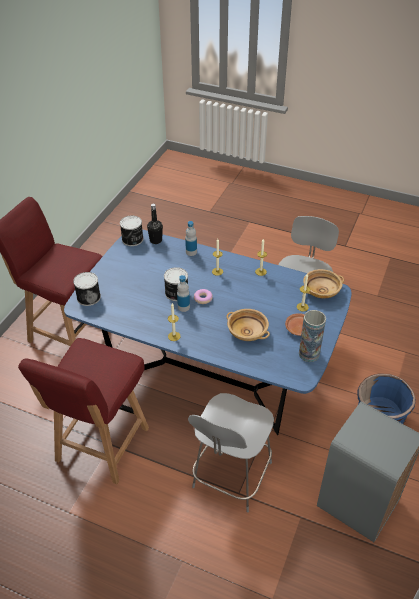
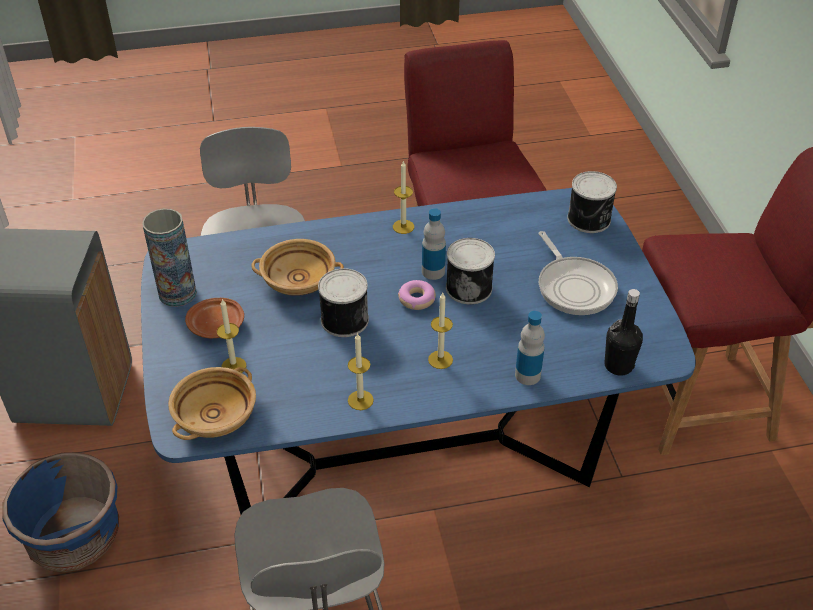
camera: 145 degrees right, 0 degrees up
(133, 239) = (659, 345): can -> can (343, 319)
(134, 273) = (574, 286): none -> frying pan

